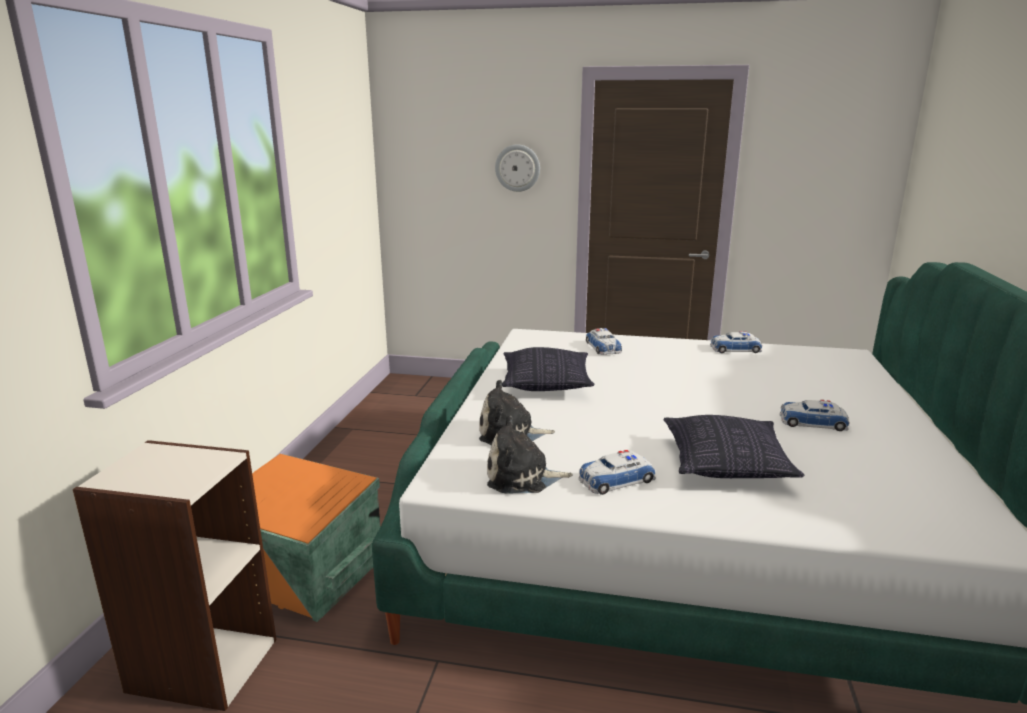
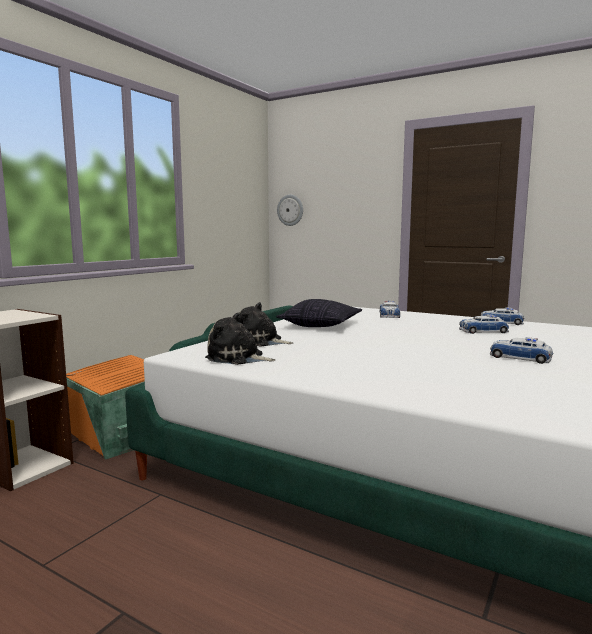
camera: 20 degrees right, 10 degrees down
(517, 168) = (359, 197): wall clock -> wall clock (290, 210)
(616, 480) = (304, 366): toy car -> toy car (483, 331)
(726, 464) = (407, 368): pillow -> none

